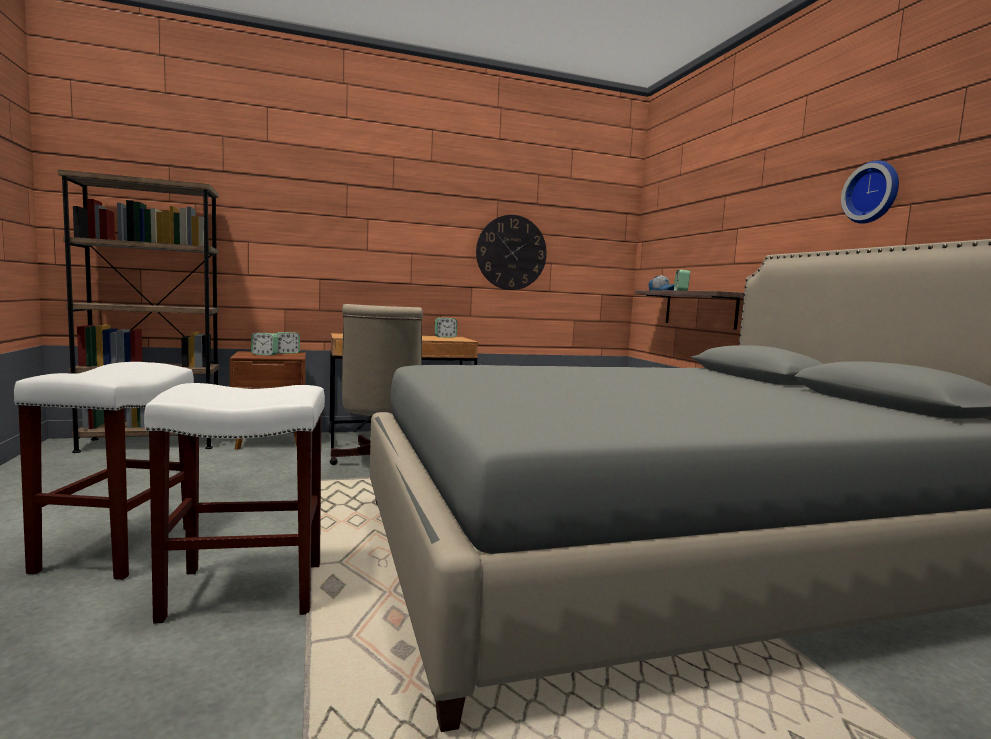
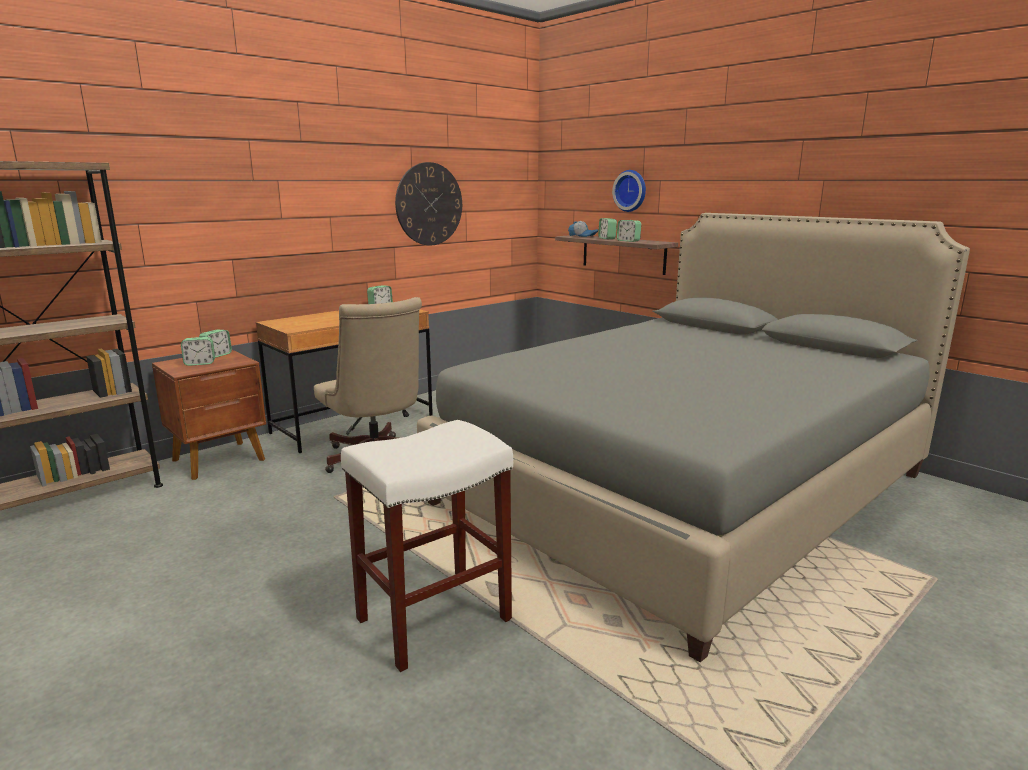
camera: 25 degrees left, 10 degrees up
(119, 547) = (251, 621): white stool -> none
(695, 290) = (628, 241): none -> alarm clock
(873, 193) = (793, 167): wall clock -> wall clock (631, 191)

